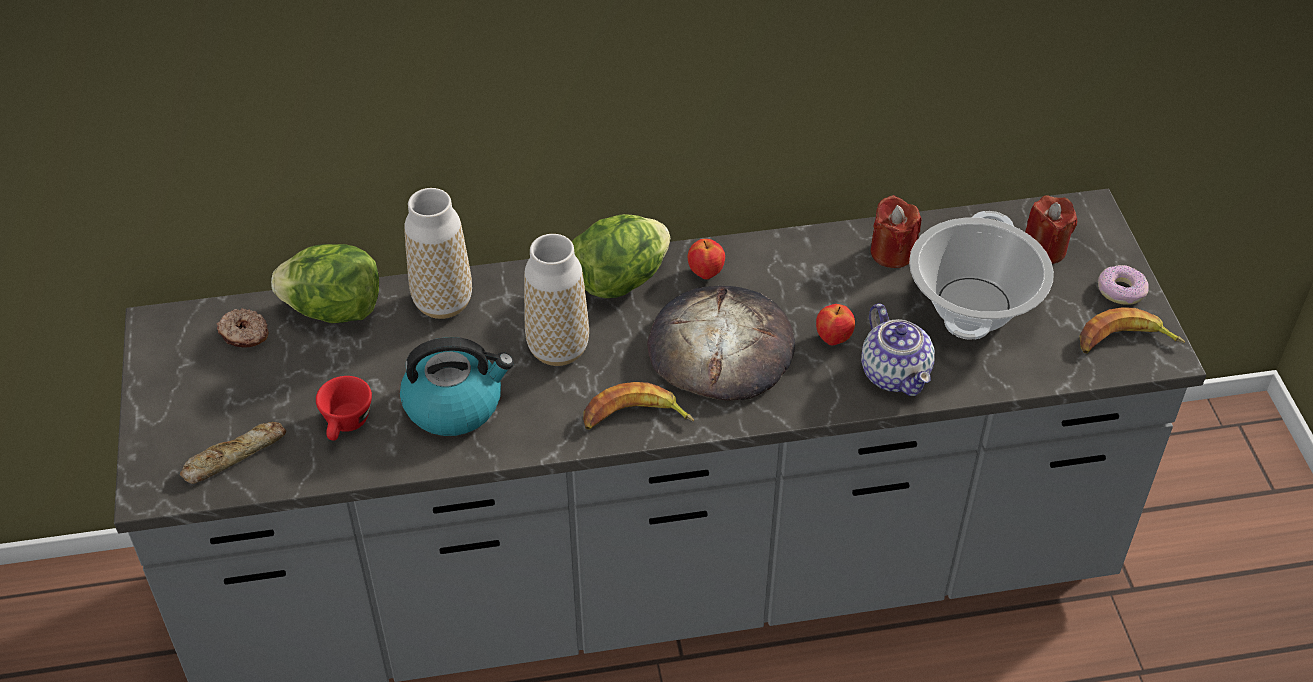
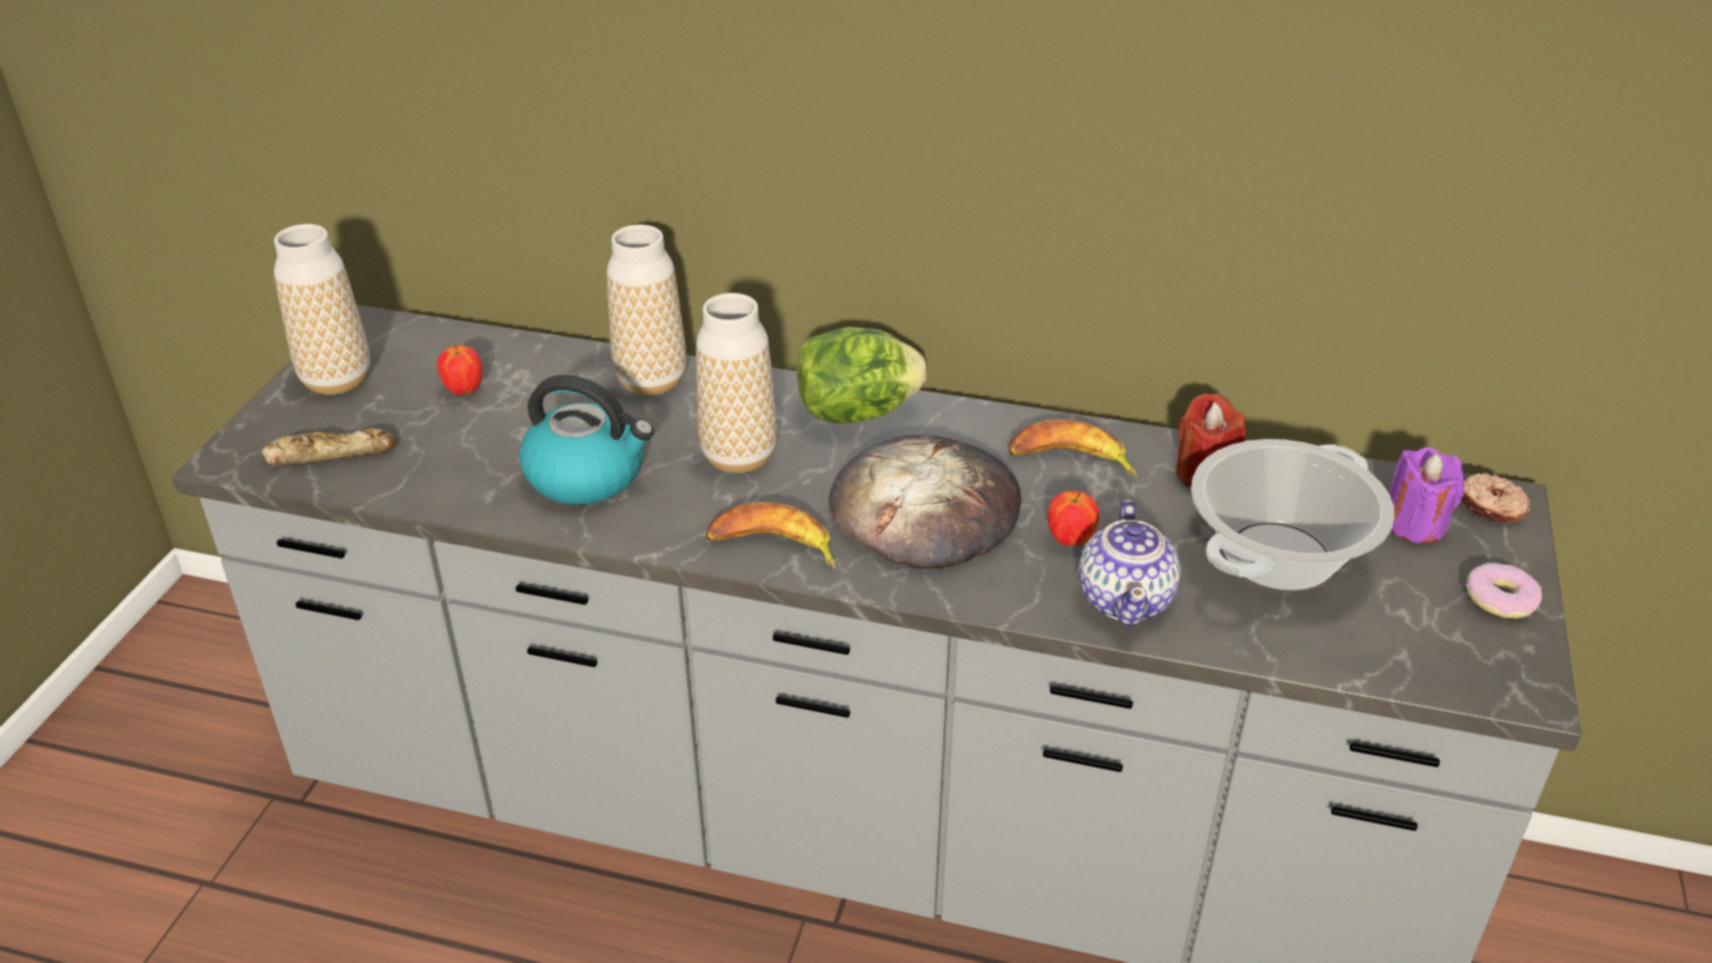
camera: 25 degrees right, 10 degrees down
(180, 387) = (337, 381): none -> vase
(244, 334) = (435, 354): donut -> donut (1491, 507)
(335, 310) = (538, 358): lettuce -> none
(346, 425) = (462, 460): red cup -> none
(705, 273) = (960, 433): apple -> apple (464, 390)
(1044, 249) = (1414, 524): red candle -> purple candle
(1124, 341) = (1473, 658): banana -> banana (1070, 461)

